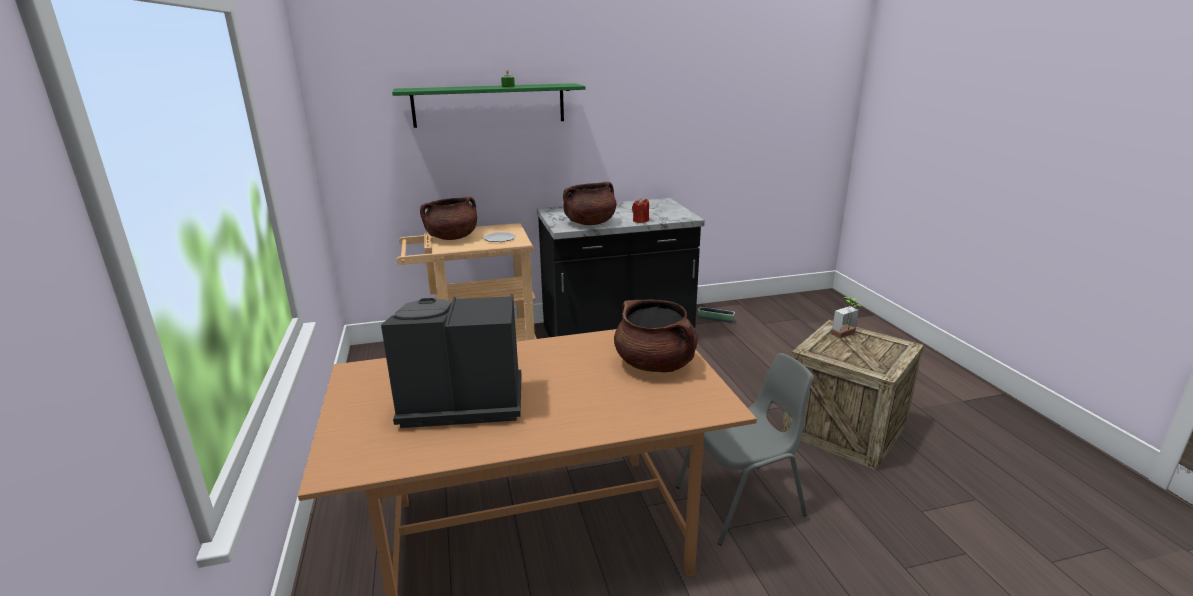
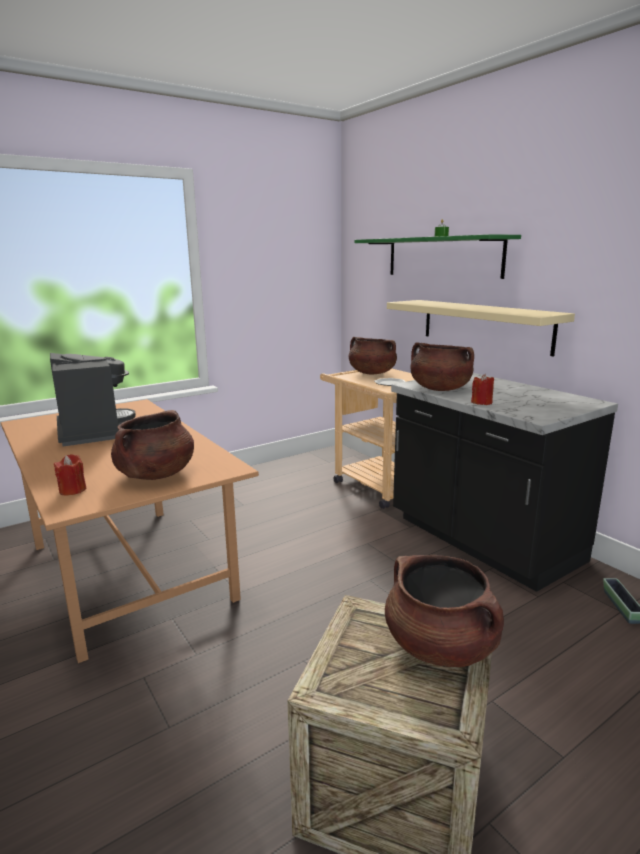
camera: 70 degrees right, 5 degrees down
(549, 163) = (484, 325): none -> beige shelf
(675, 407) = (72, 490): none -> red candle
(742, 501) = (188, 684): grey chair -> none
(847, 335) = (441, 646): potted plant -> brown cooking pot

